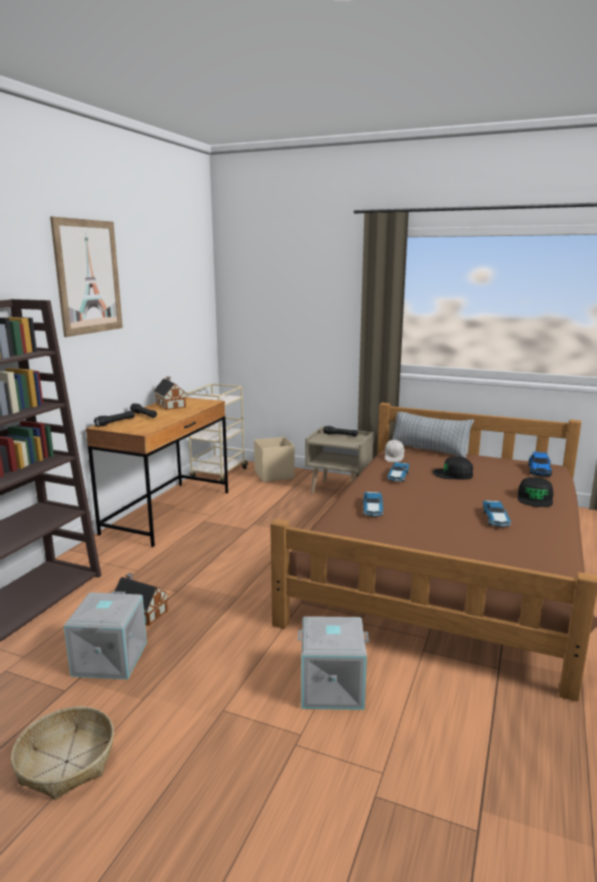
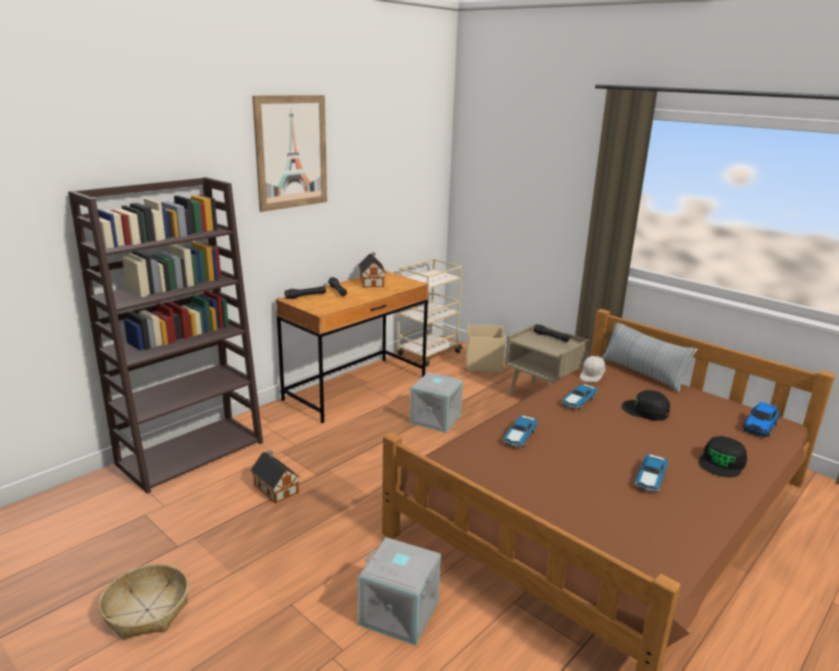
camera: 20 degrees right, 5 degrees up
(109, 658) = (226, 526): grey storage box -> grey storage box (435, 418)

